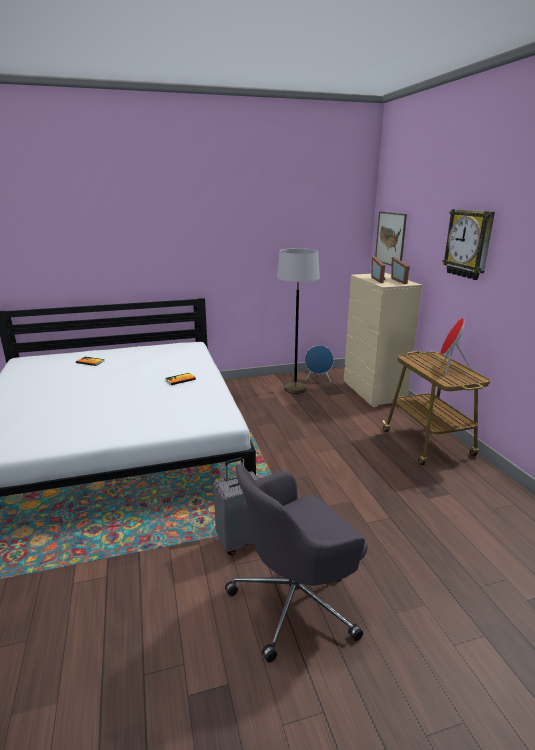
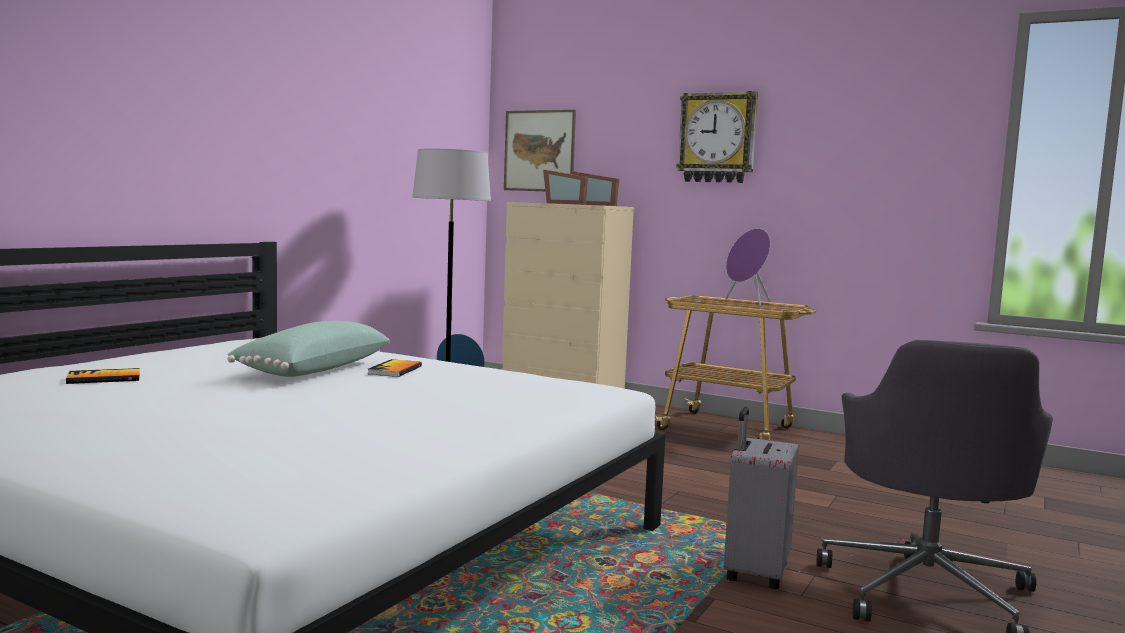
camera: 45 degrees left, 15 degrees down
(154, 372) = (312, 370): none -> green pillow
(449, 367) = (747, 302): red speaker -> purple speaker

